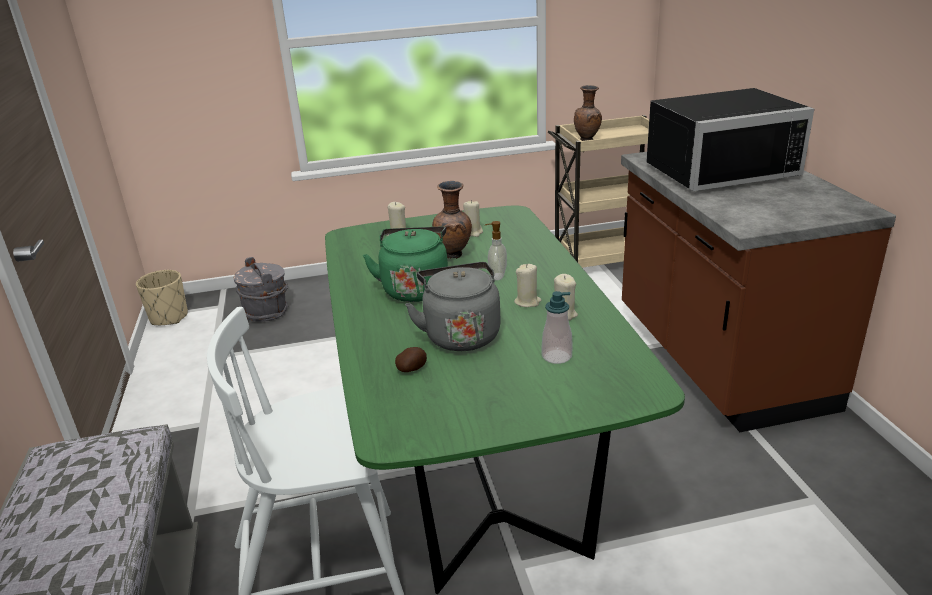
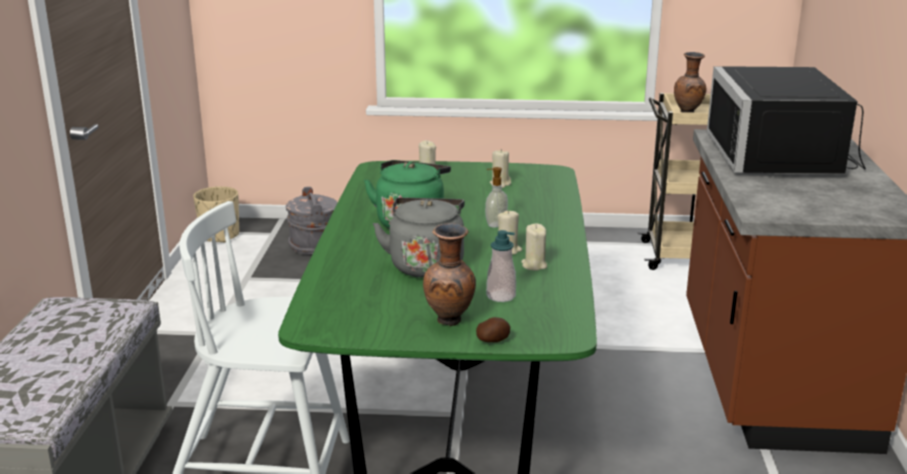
camera: 15 degrees right, 5 degrees down
(412, 369) = (364, 283): potato -> potato (493, 341)
(454, 256) = (467, 201): brown vase -> brown vase (450, 322)
(716, 169) = (783, 157): black microwave -> black microwave turned 90 degrees clockwise

